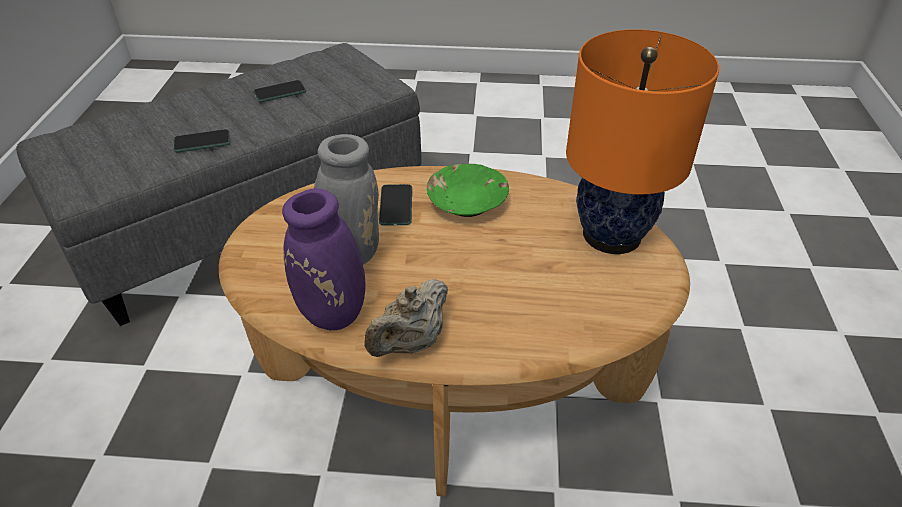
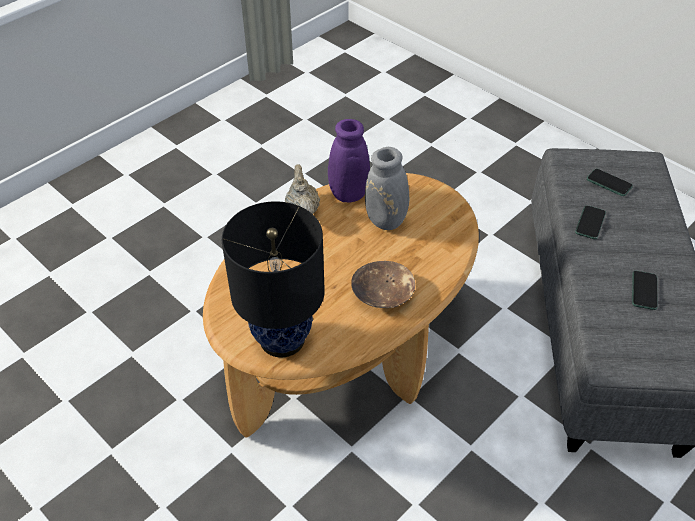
camera: 130 degrees right, 5 degrees up
(396, 206) = (413, 260): phone -> phone (609, 183)
(467, 202) = (383, 294): green bowl -> brown bowl
(612, 234) = (282, 339): orange table lamp -> black table lamp

